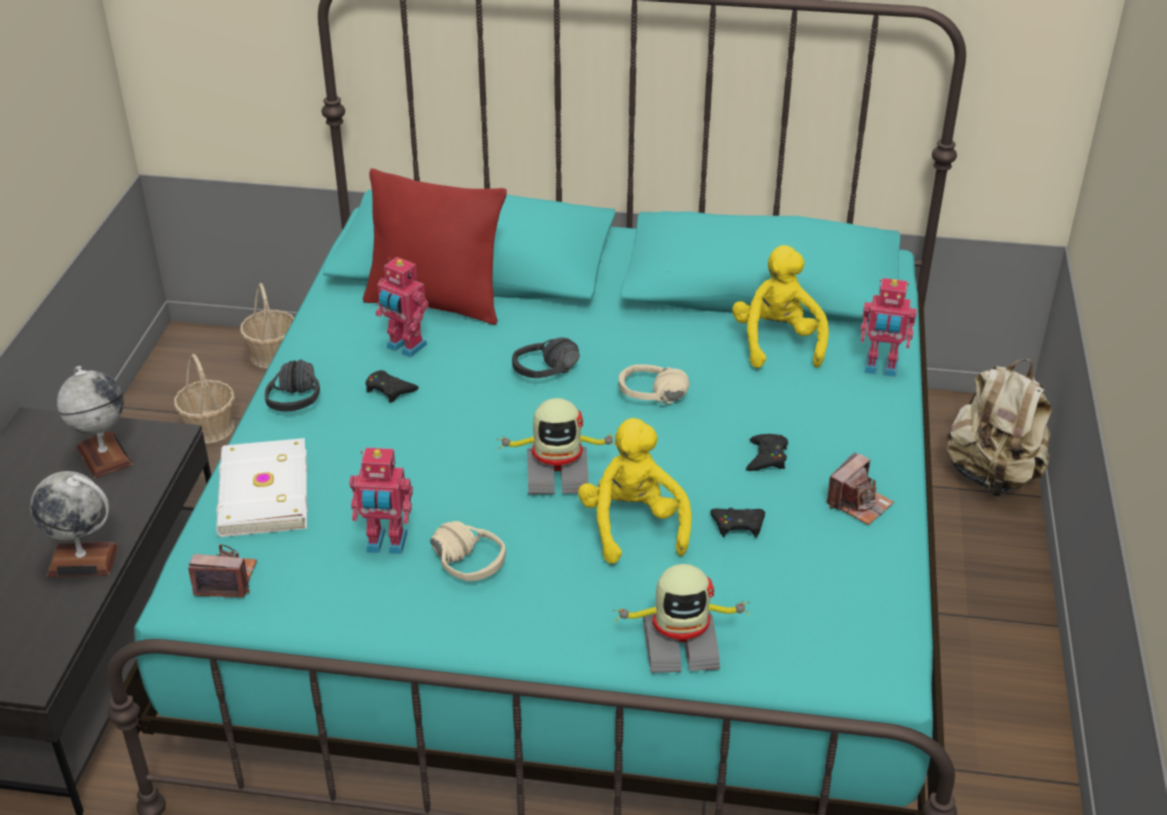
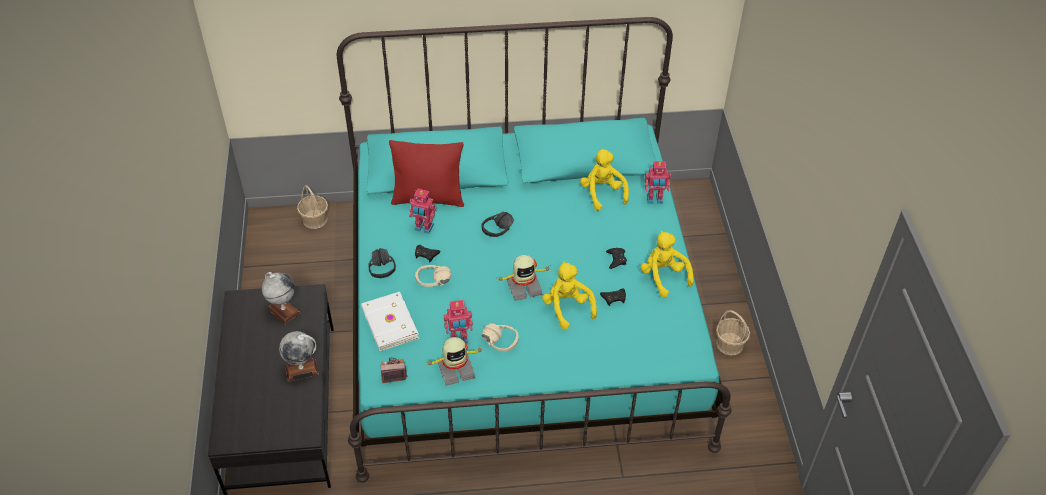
camera: 15 degrees left, 10 degrees up
(210, 428) = (300, 270): basket -> basket (729, 344)
(652, 401) = (554, 238): beige headphones -> beige headphones (433, 284)
(680, 645) = (606, 363): toy robot -> toy robot (455, 369)
(859, 503) = (663, 276): camera -> yellow plush toy
(992, 475) = (701, 226): beige backpack -> none

